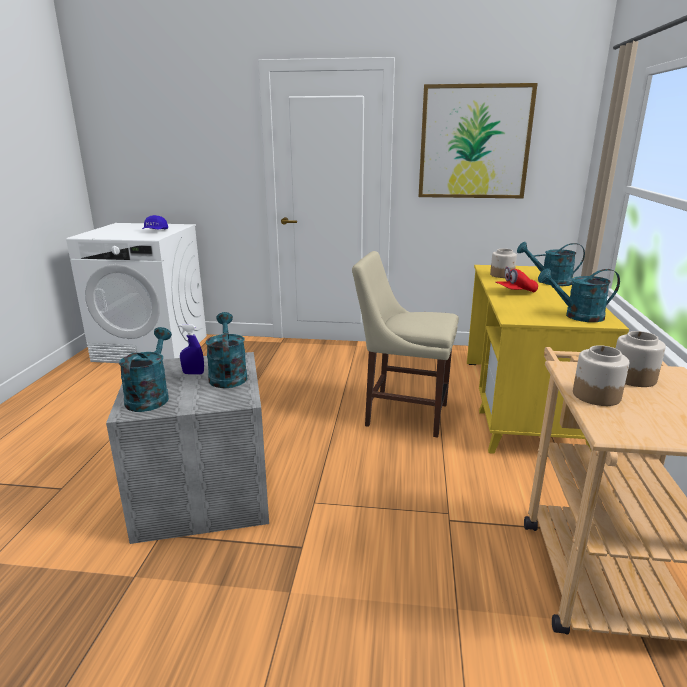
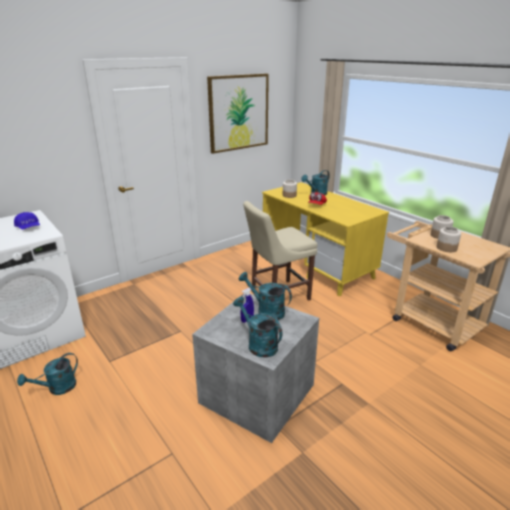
camera: 45 degrees left, 5 degrees up
(577, 316) = (364, 211): turquoise watering can -> turquoise watering can (57, 388)

